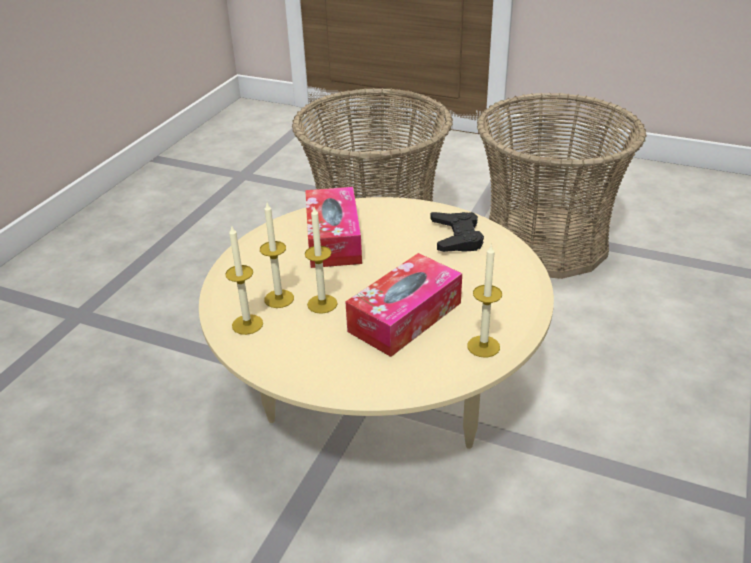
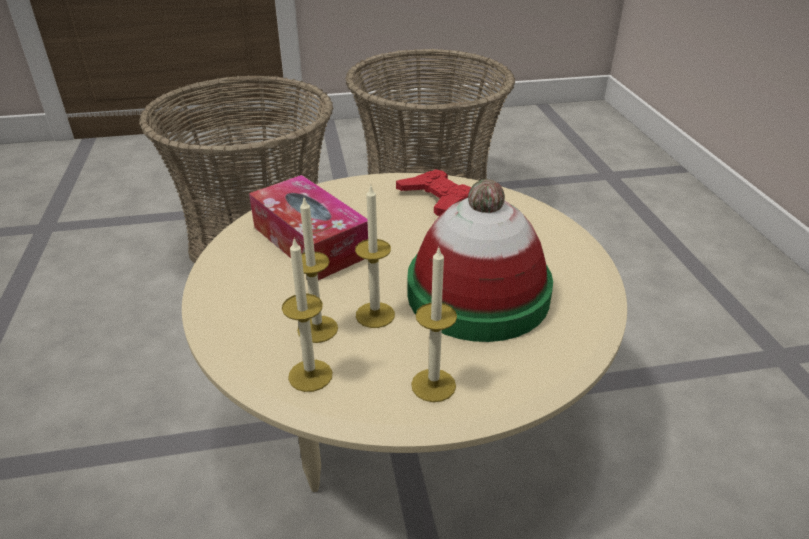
camera: 35 degrees left, 0 degrees up
(405, 317) = (478, 294): tissue box -> hat
(456, 237) = (436, 199): black game controller -> red game controller
(483, 346) = (583, 292): candle -> candle (433, 385)

